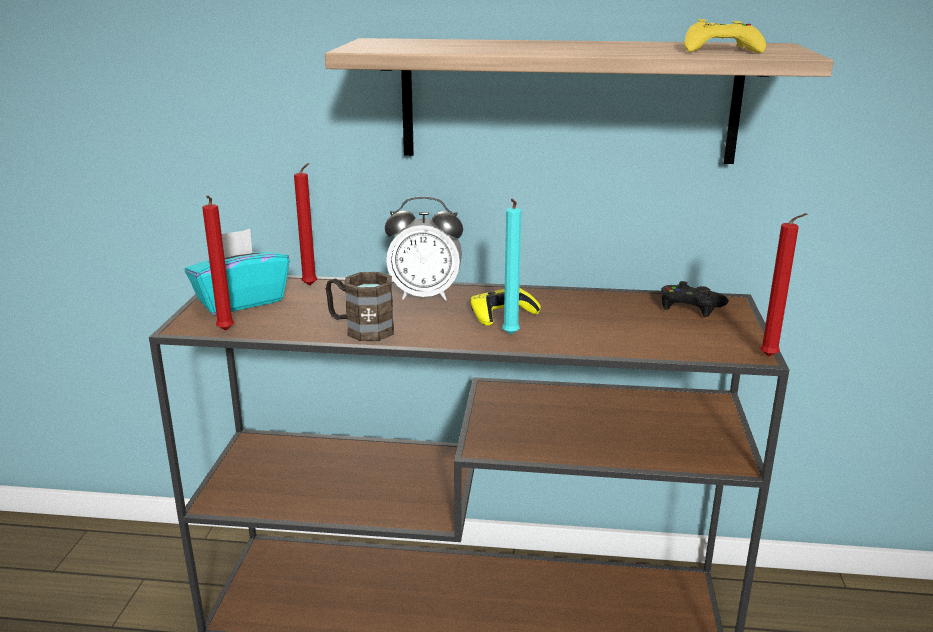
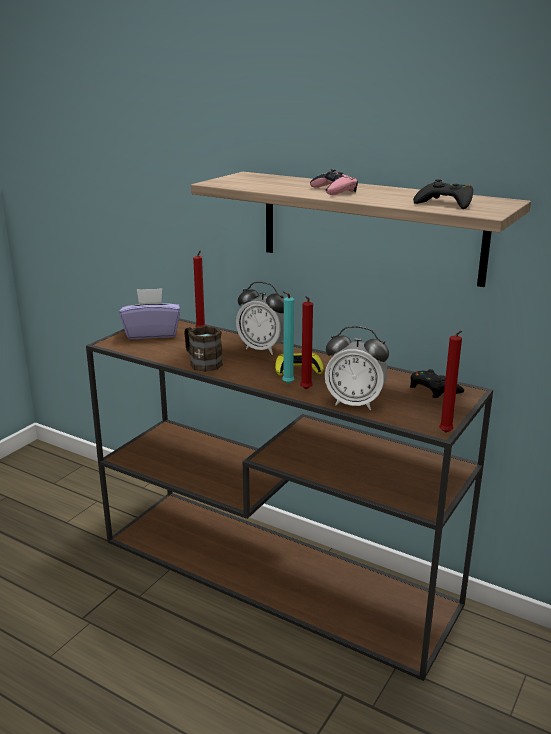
camera: 25 degrees right, 0 degrees up
(225, 331) = (126, 350): red candle -> red candle (305, 390)
(240, 301) = (152, 333): turquoise tissue box -> purple tissue box
(547, 47) = (334, 190): none -> pink game controller
(623, 343) = (354, 403): none -> alarm clock
(721, 49) = (446, 203): yellow game controller -> black game controller

